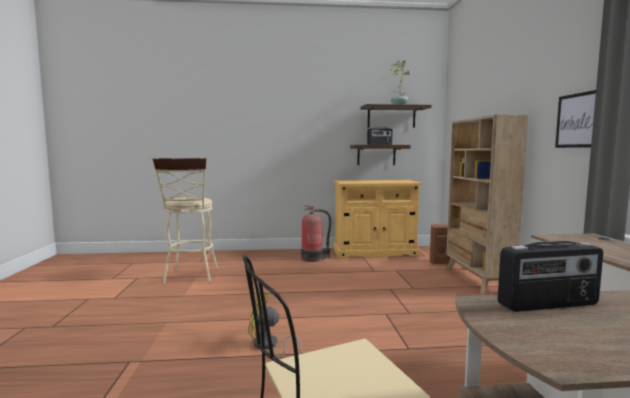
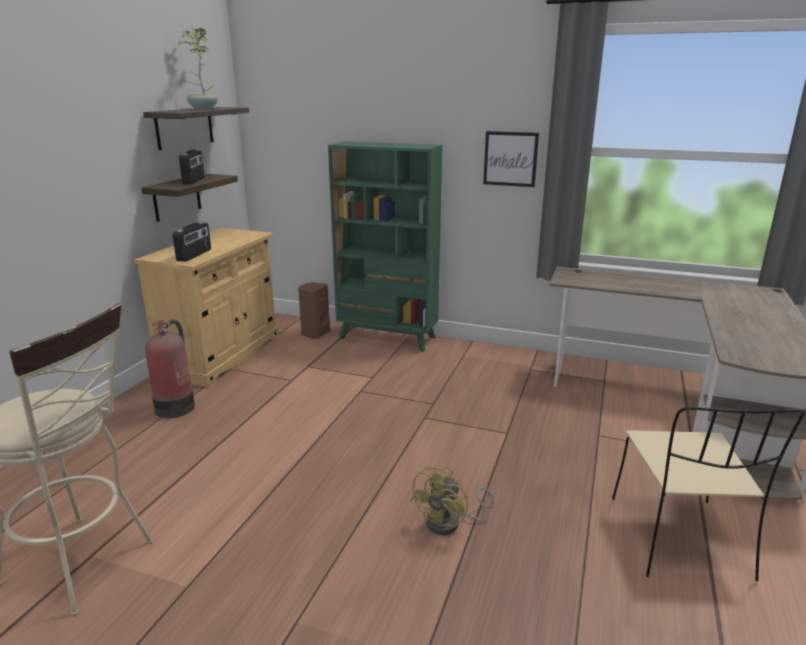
camera: 65 degrees left, 15 degrees up
(477, 280) = (387, 338): beige bookcase -> green bookcase
(548, 305) = (736, 341): radio -> radio (195, 255)

